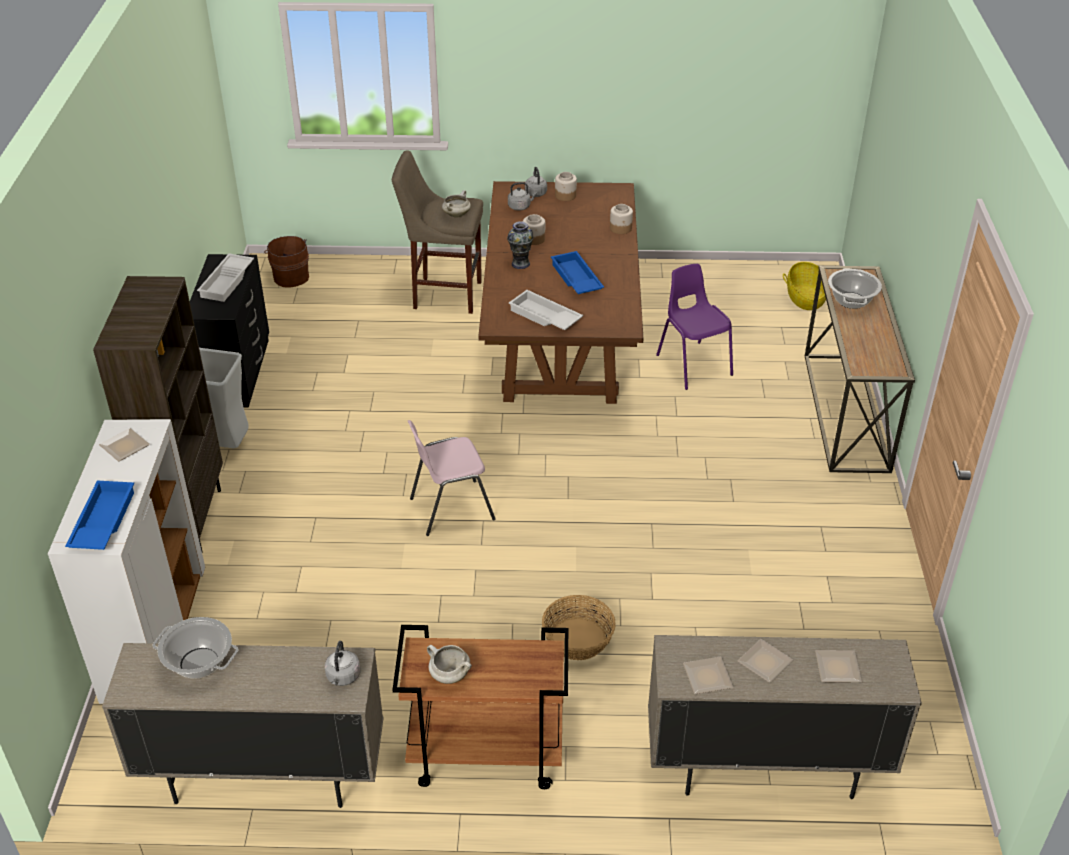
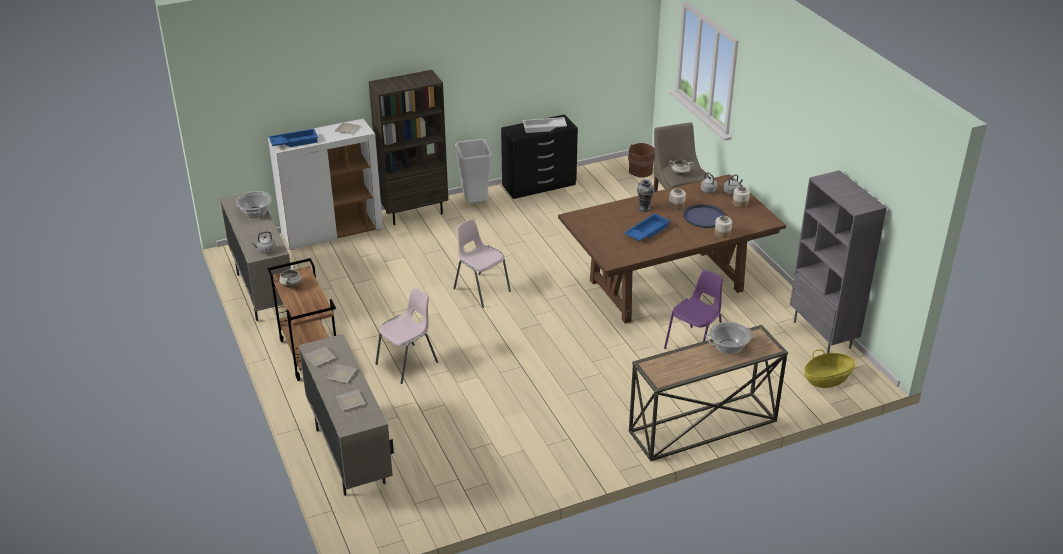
camera: 65 degrees right, 5 degrees down
(544, 317) = (595, 231): white tray -> none
(574, 228) = (704, 217): none -> blue tray
(578, 639) = (408, 363): basket -> pink chair
(728, 272) = (823, 335): none -> grey bookcase

